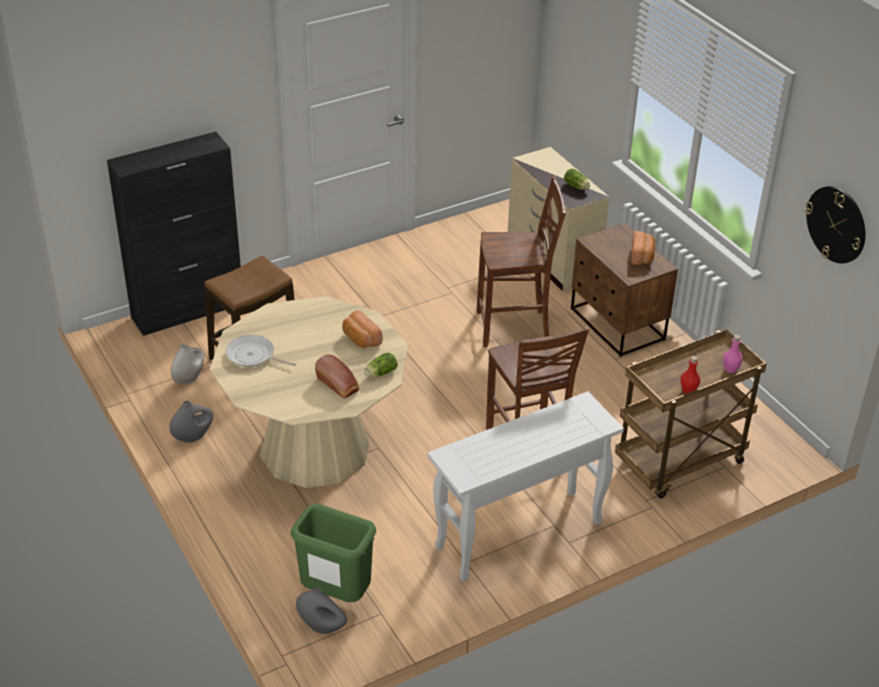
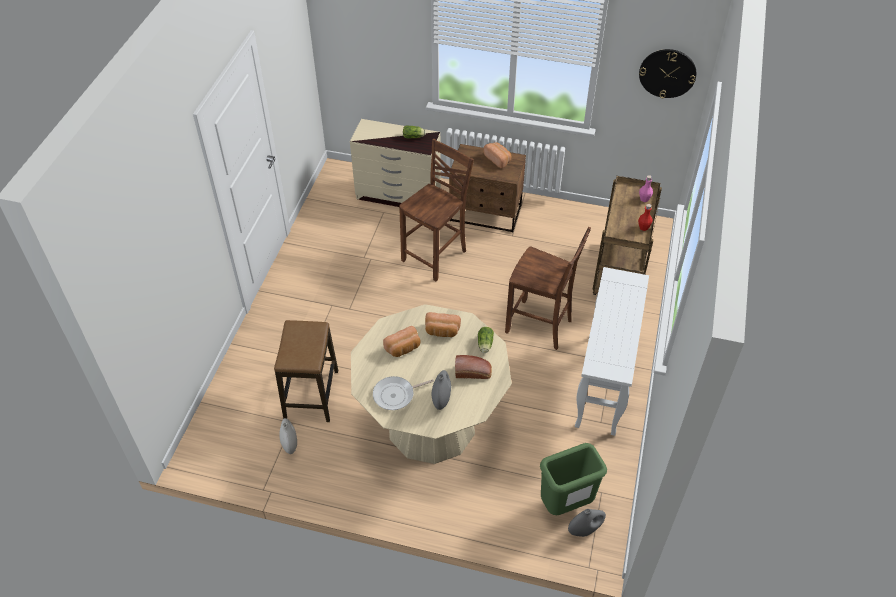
camera: 45 degrees left, 10 degrees up
(188, 310) = (221, 397): black cabinet -> none
(193, 436) = (348, 480): grey vase -> grey vase (441, 399)
(310, 329) = (403, 348): none -> bread

